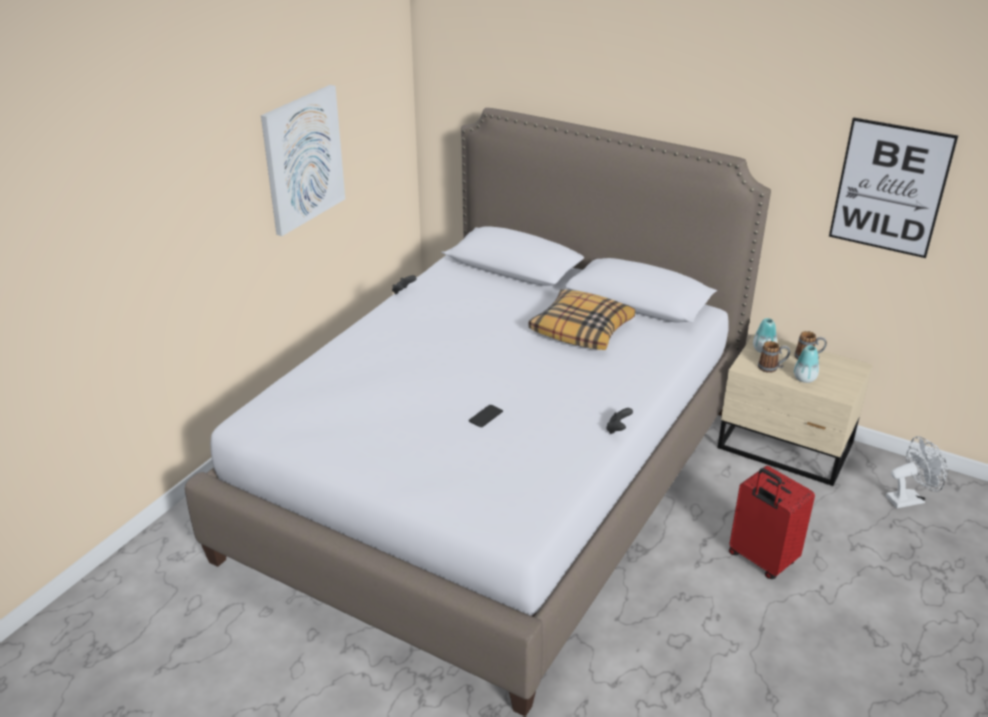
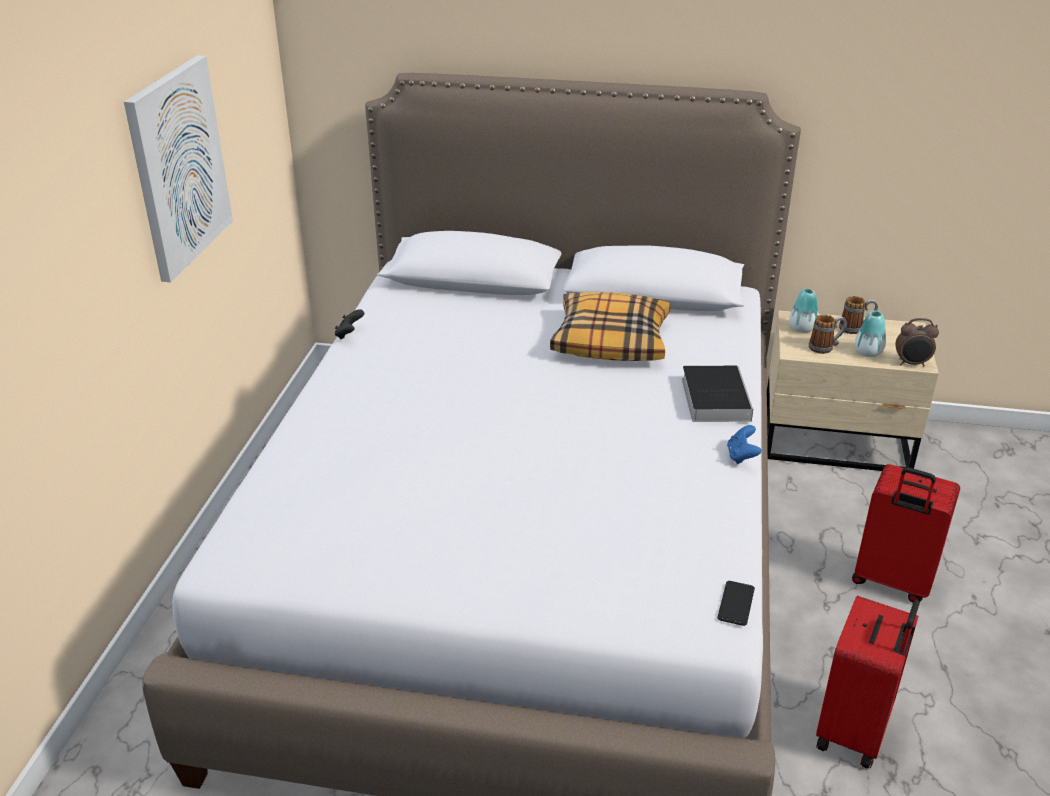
camera: 20 degrees left, 0 degrees up
(486, 416) = (566, 477): phone -> phone (736, 604)
(618, 429) = (741, 456): black game controller -> blue game controller
(628, 385) = (714, 397): none -> book
(663, 652) = (855, 731): none -> red suitcase
(834, 394) = (911, 364): none -> alarm clock
(890, 188) = (942, 105): picture -> none
(909, 499) = (996, 470): white fan -> none

